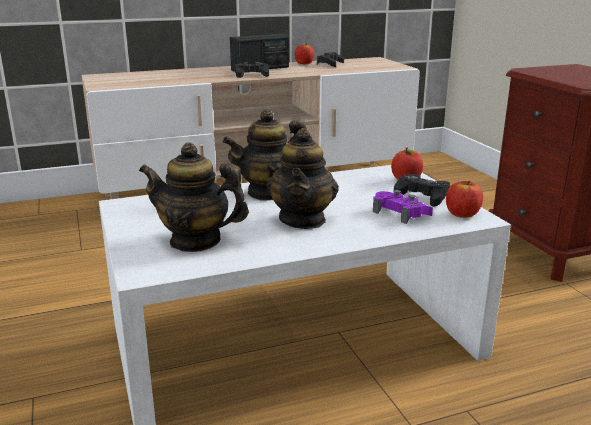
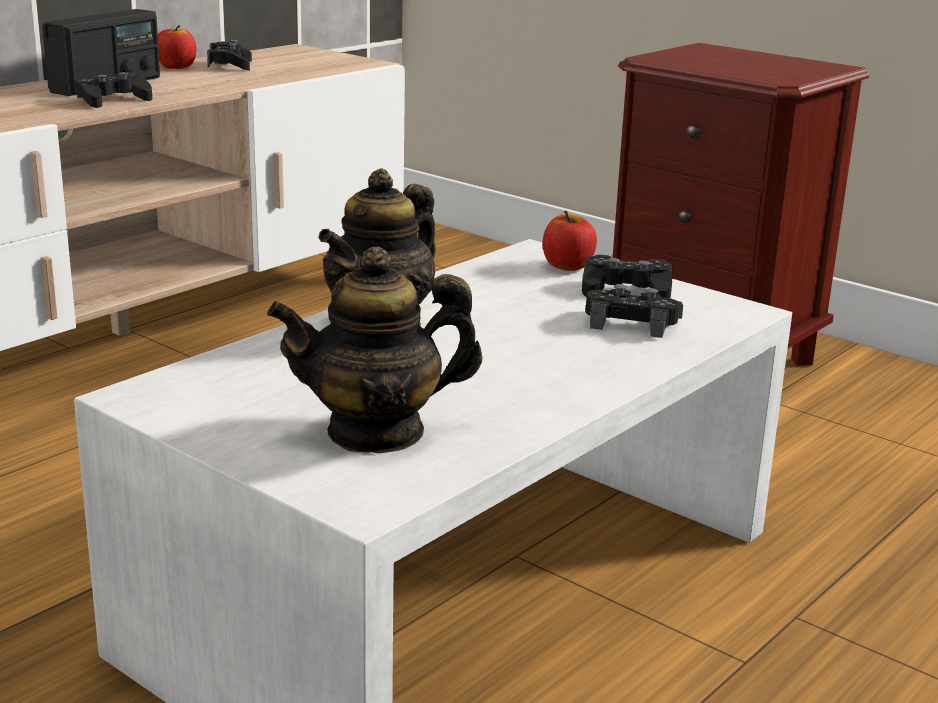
camera: 30 degrees left, 0 degrees up
(303, 220) = (501, 361): teapot -> none
(400, 213) = (632, 323): purple game controller -> black game controller
(462, 214) = (715, 308): apple -> none

